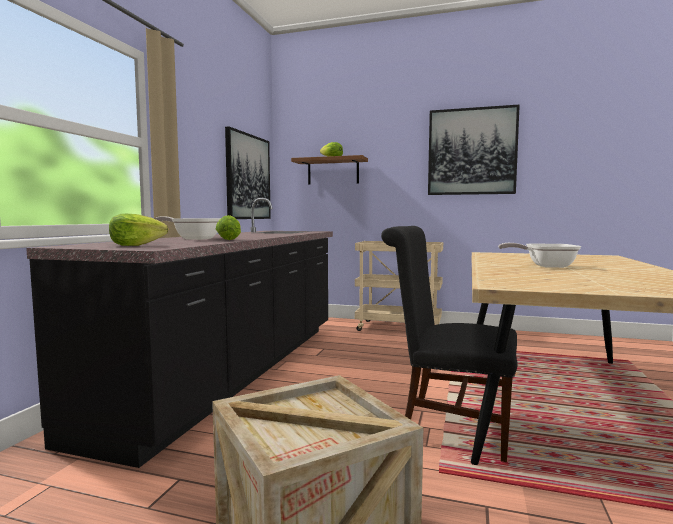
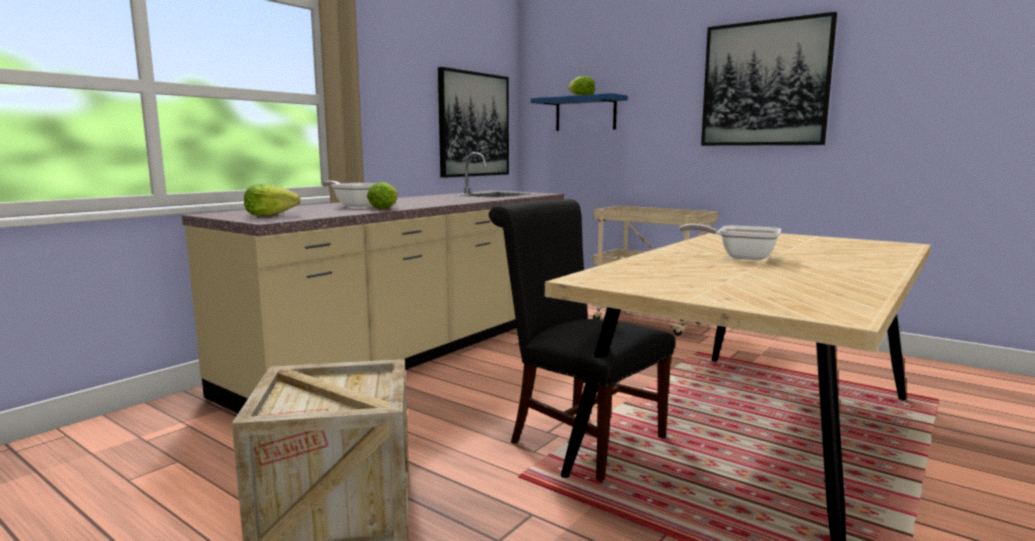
camera: 20 degrees right, 5 degrees up
(235, 371) = (415, 351): black counter -> beige counter
(333, 171) = (585, 114): brown shelf -> blue shelf

